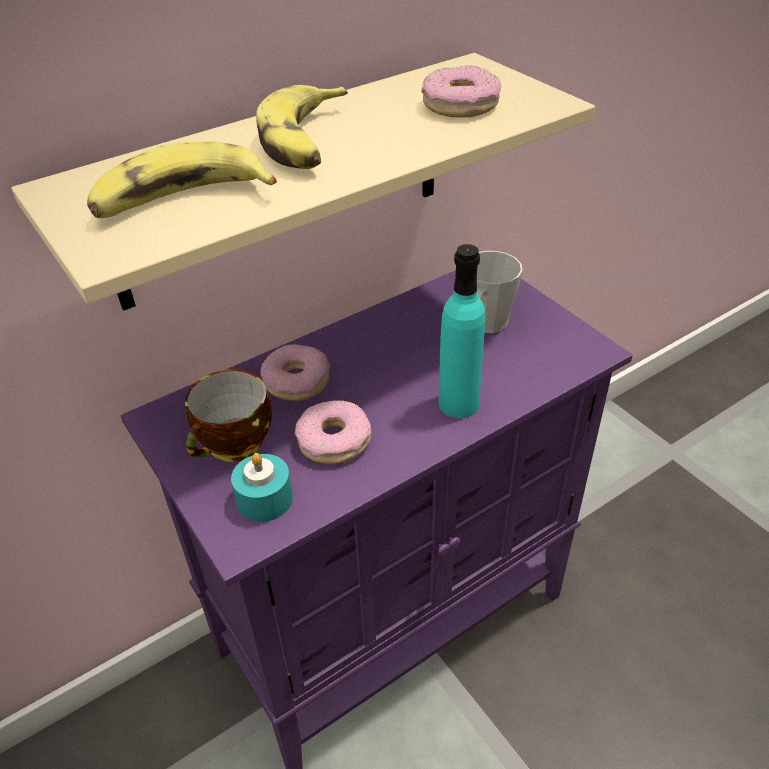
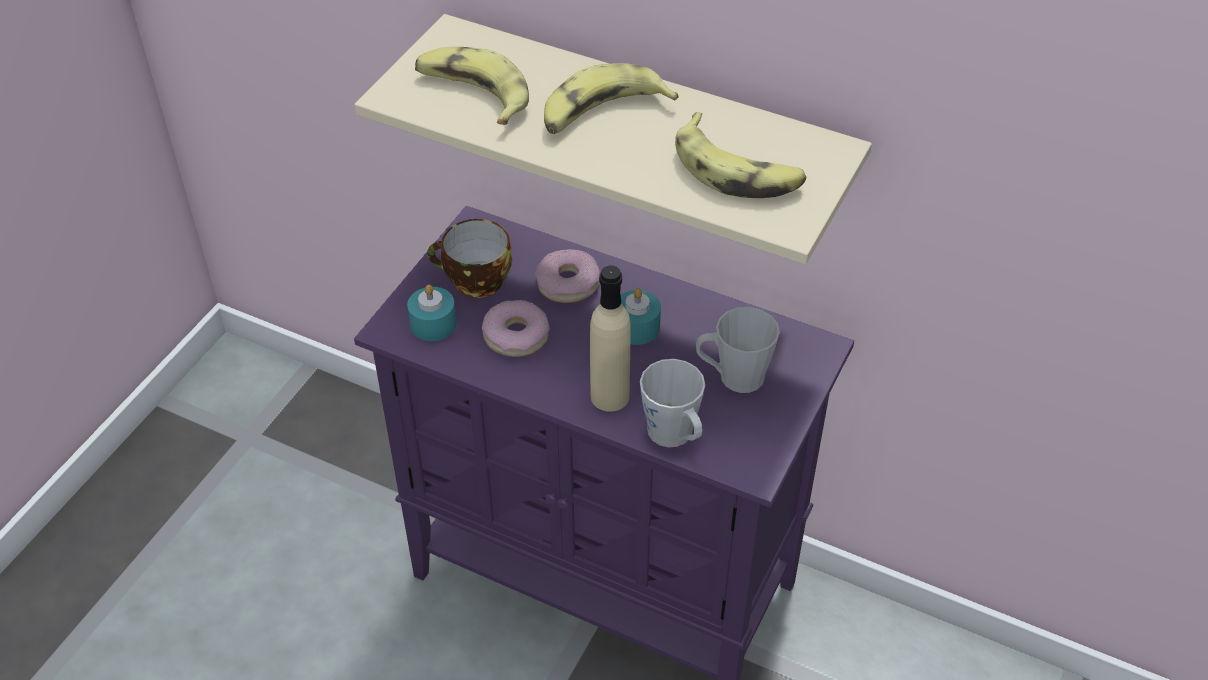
camera: 60 degrees right, 5 degrees up
(387, 358) = (636, 327): none -> turquoise candle
(458, 404) = (610, 396): turquoise bottle -> beige bottle
(460, 105) = (737, 171): donut -> banana
(531, 381) = (675, 436): none -> grey mug

